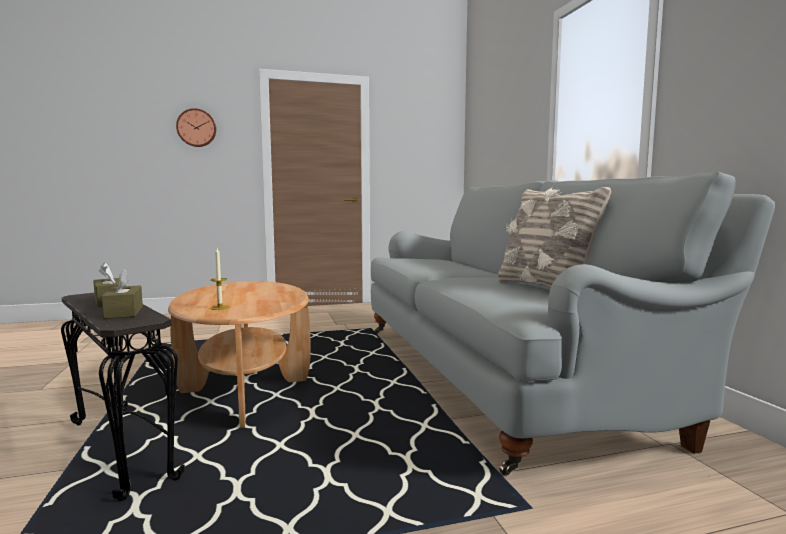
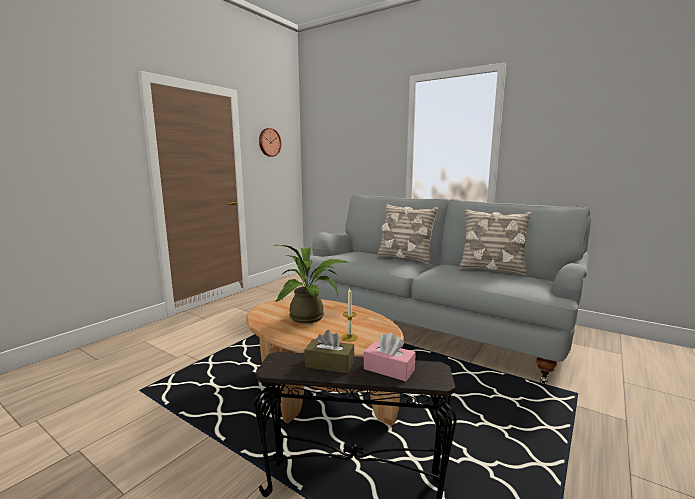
camera: 40 degrees left, 5 degrees up
(124, 312) = (389, 369): brown tissue box -> pink tissue box
(196, 128) = (73, 133): wall clock -> wall clock (269, 142)
(244, 293) = (311, 317): none -> potted plant
(467, 268) = (405, 259): none -> beige pillow

